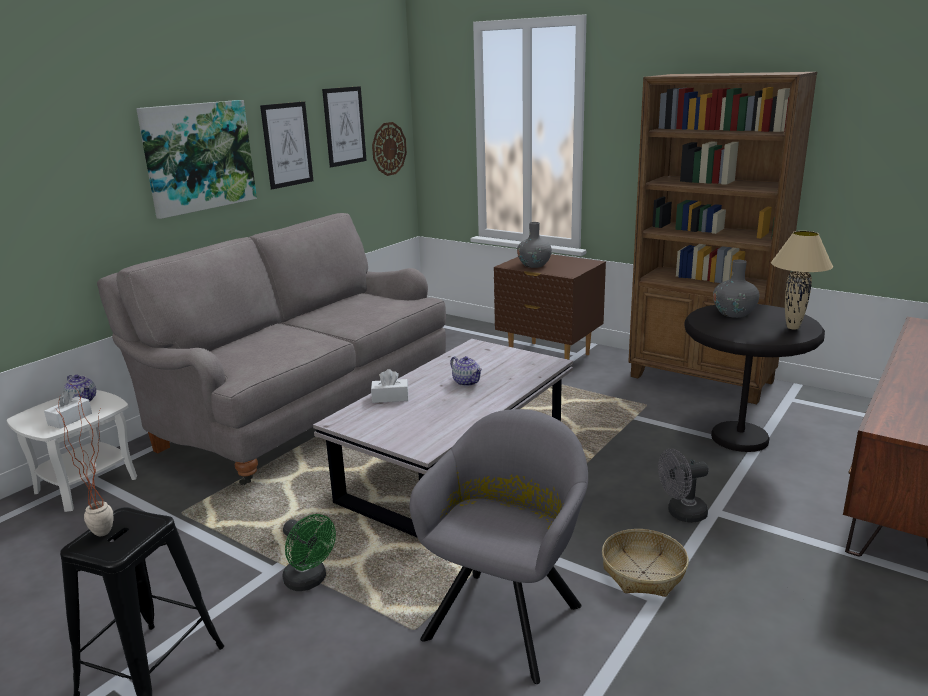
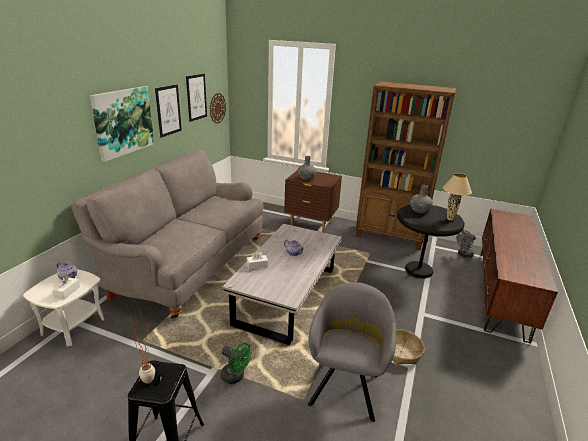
camera: 15 degrees left, 5 degrees up
(681, 514) = (407, 316): grey fan -> grey fan (463, 255)

